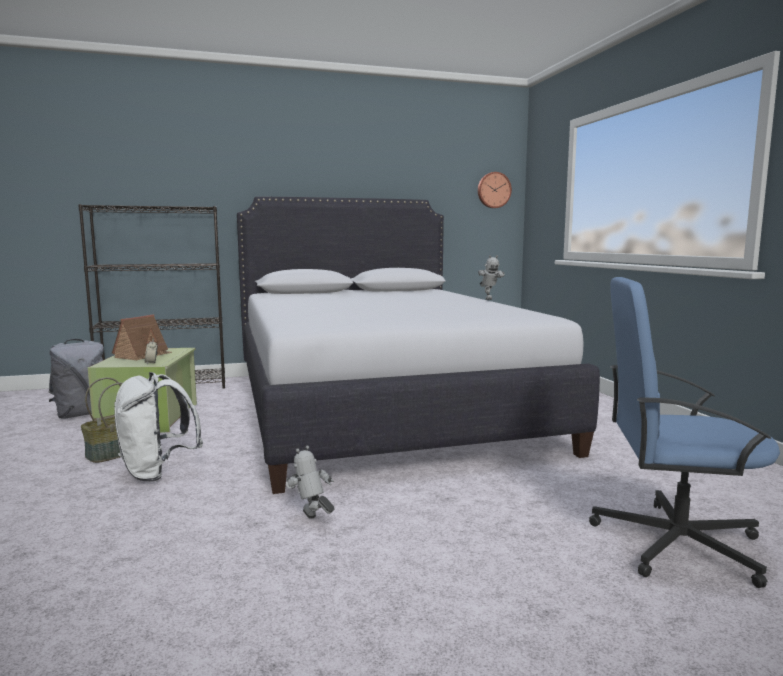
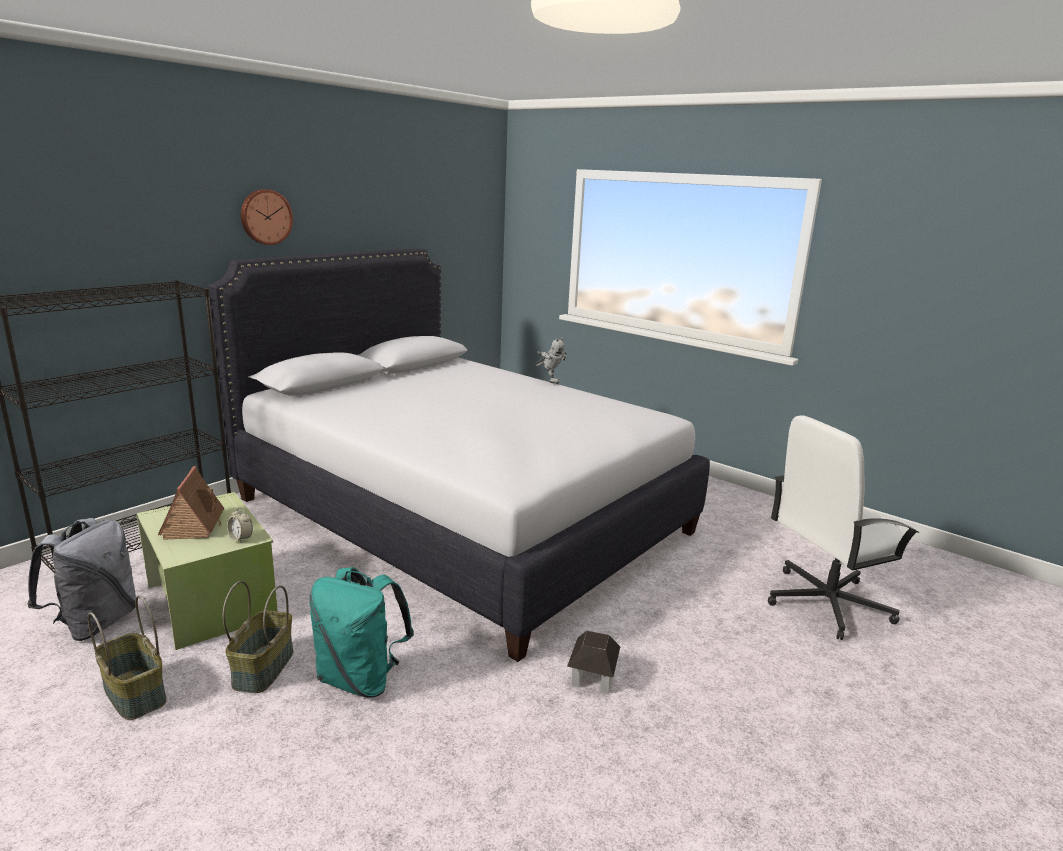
camera: 35 degrees left, 10 degrees up
(43, 446) = (136, 693): none -> basket
(157, 473) = (360, 679): white backpack -> turquoise backpack
(312, 521) = (592, 679): toy robot -> toy house
(493, 190) = (478, 230): wall clock -> wall clock (265, 217)
(674, 543) = (825, 603): blue office chair -> white office chair

